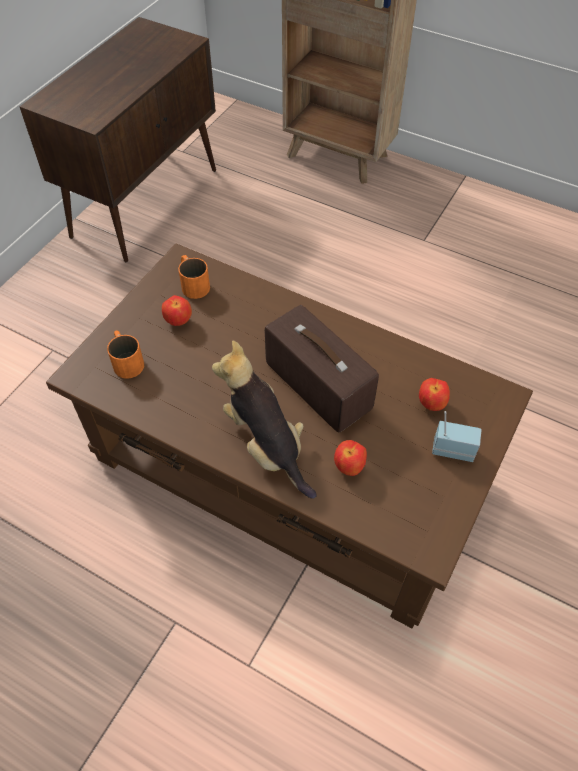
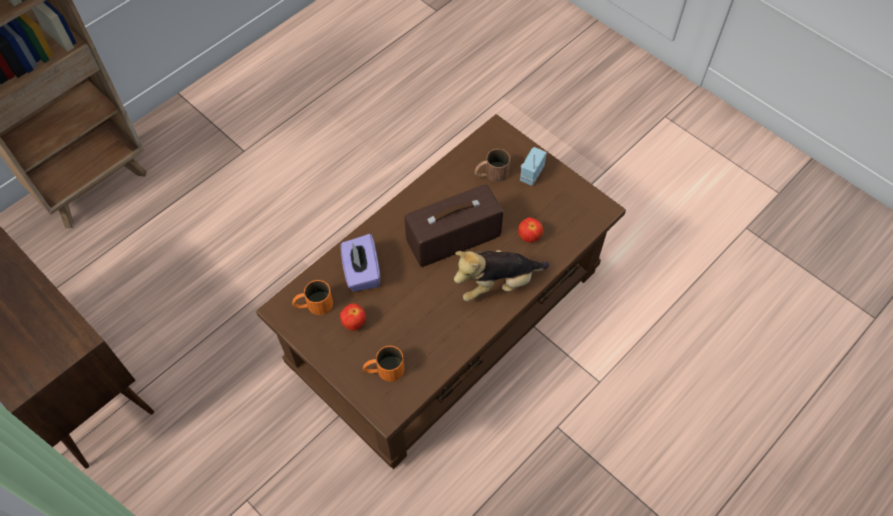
camera: 75 degrees left, 5 degrees up
(244, 312) = (361, 272): none -> purple tissue box
(431, 404) = (491, 174): apple -> brown mug

